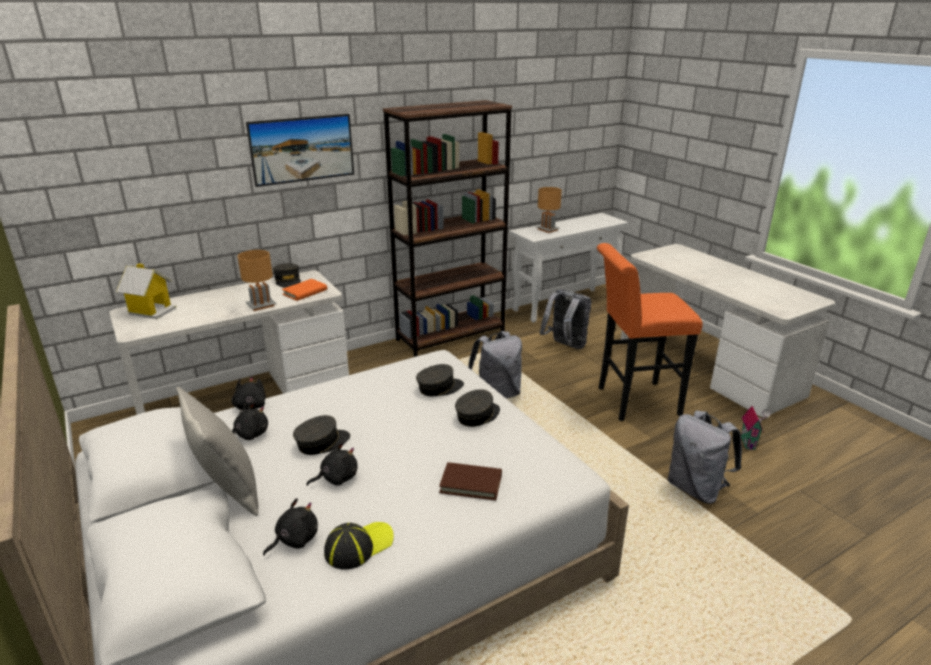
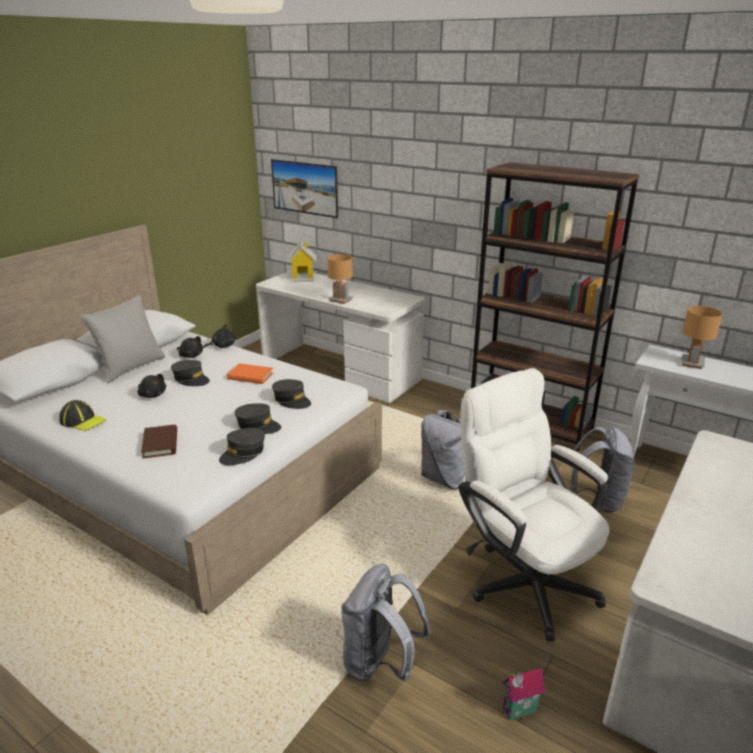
camera: 65 degrees right, 0 degrees up
(288, 281) = (392, 295): grey cap -> grey cap (243, 453)
(294, 539) = (87, 400): black plush toy -> none
(304, 165) = (431, 201): picture -> picture (305, 200)
(305, 292) = (378, 305): orange book -> orange book (250, 376)
(632, 401) = (523, 578): orange stool -> white office chair

